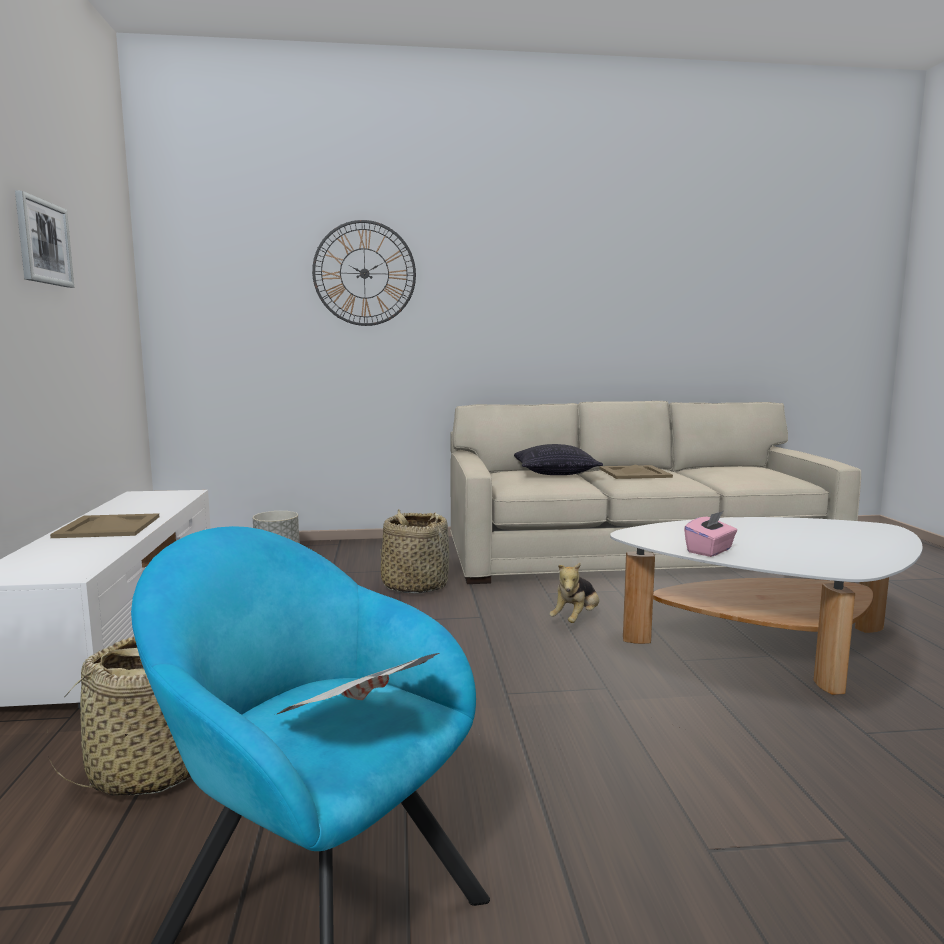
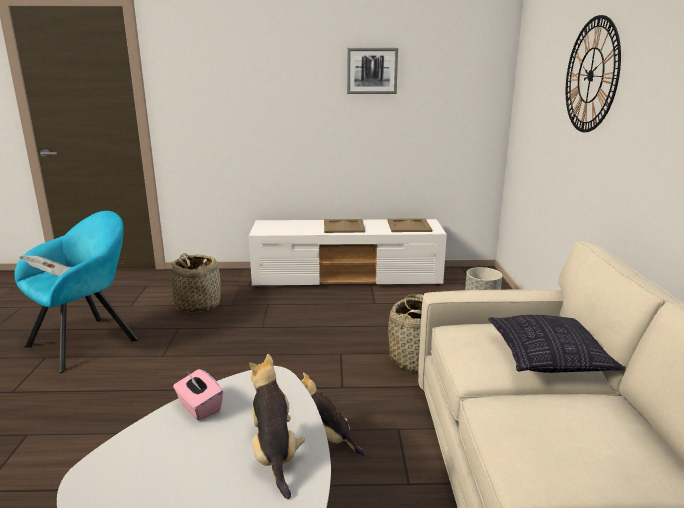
camera: 95 degrees right, 10 degrees up
(634, 473) = (578, 424): beige tray -> beige tray (408, 225)
(737, 527) = (274, 453): none -> plush toy

